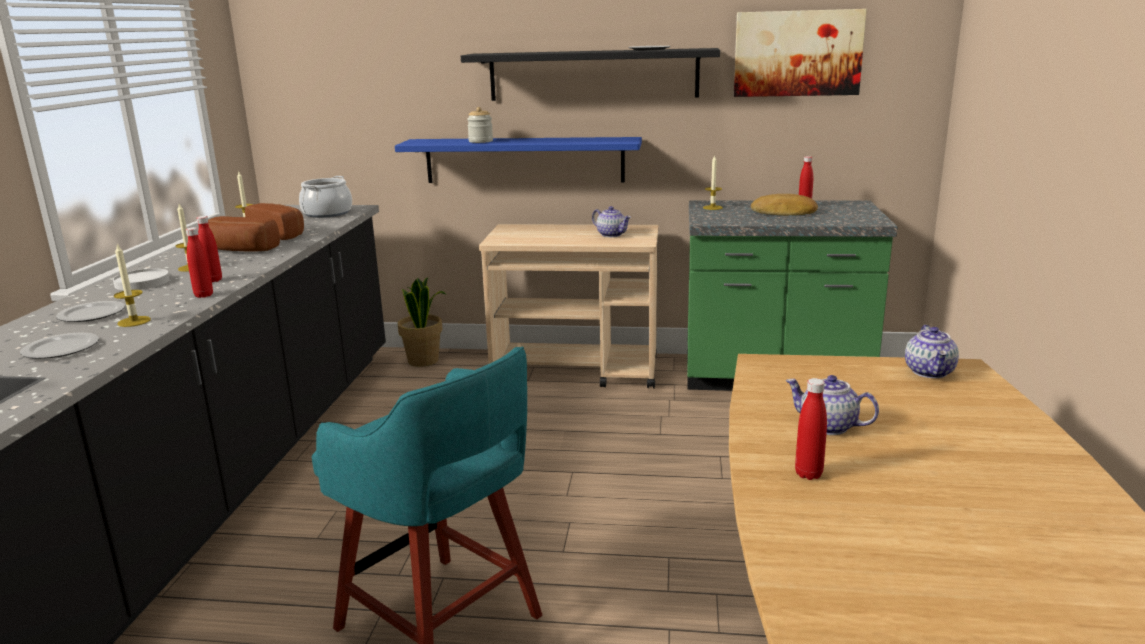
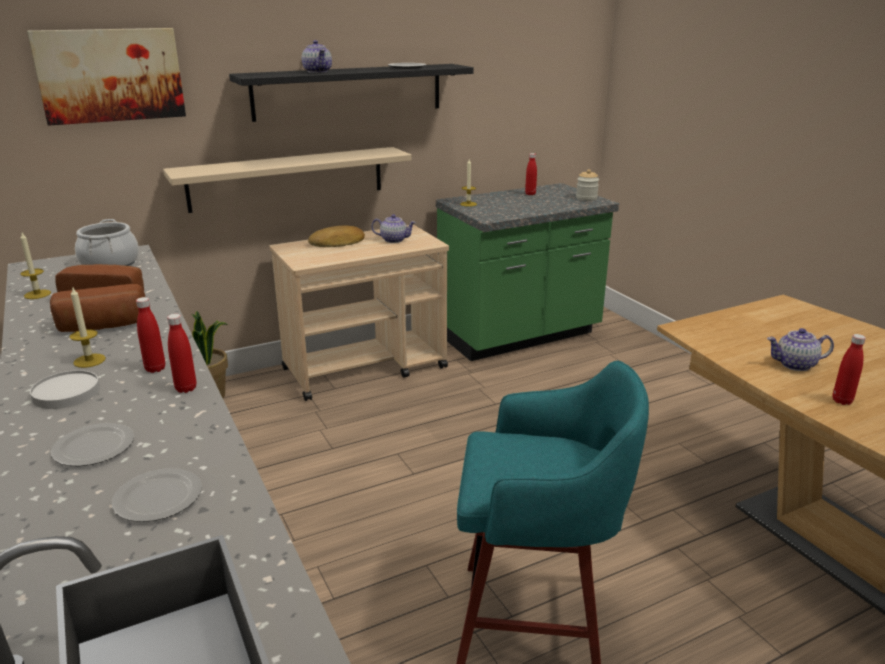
camera: 35 degrees left, 5 degrees up
(134, 321) = (172, 440): candle -> none
(480, 141) = (255, 165): jar -> jar (586, 198)
(524, 160) = (287, 179): blue shelf -> beige shelf
(784, 212) = (528, 201): bread -> bread (338, 243)
(797, 53) = (510, 67): picture -> picture (110, 75)
(930, 372) = (777, 310): teapot -> teapot (318, 71)

